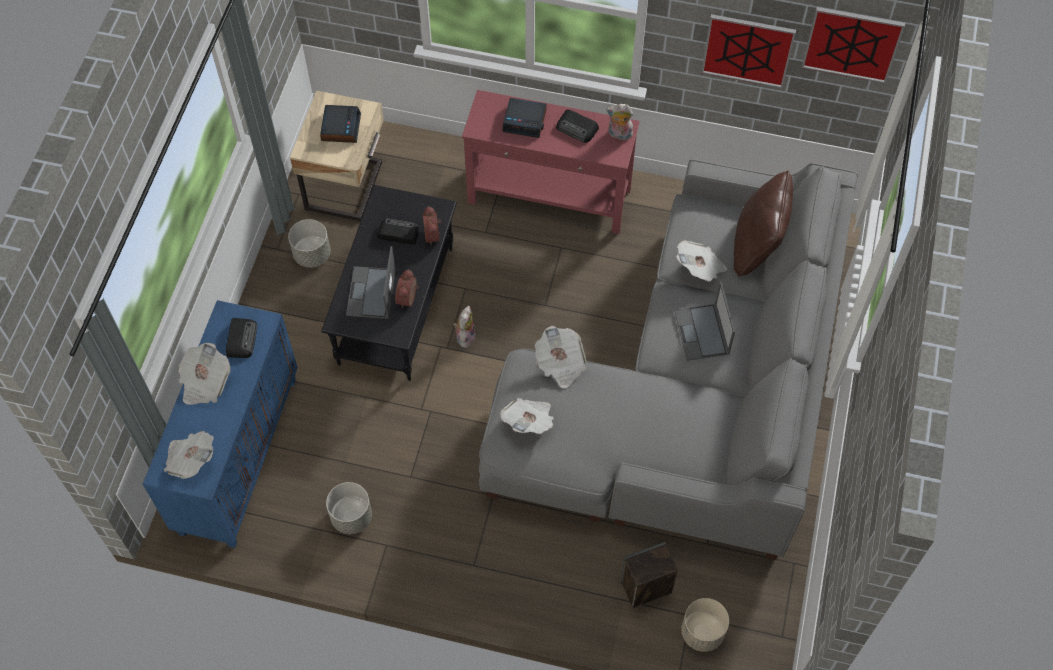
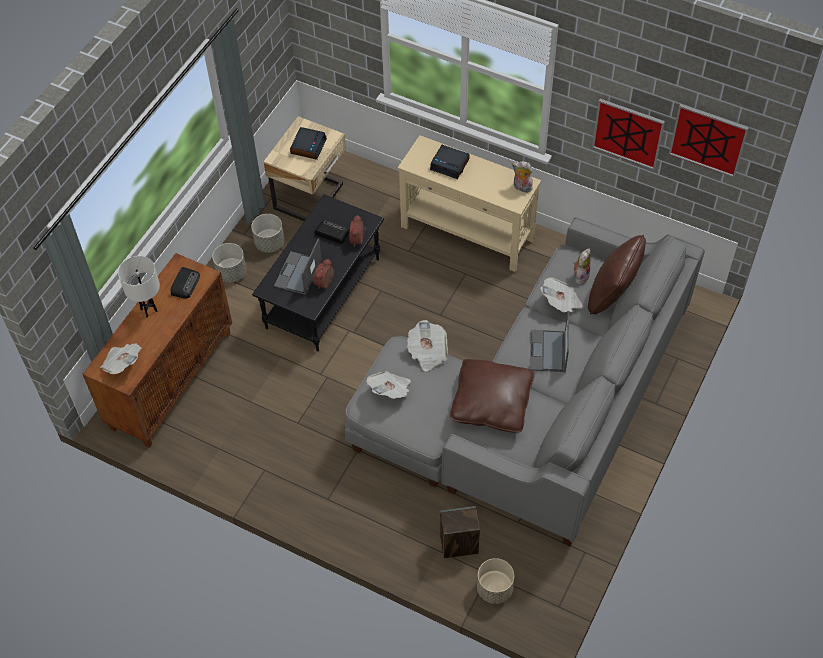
camera: 15 degrees right, 5 degrees down
(204, 382) = (149, 310): newspaper -> white table lamp
(238, 454) = (171, 379): blue cabinet -> brown cabinet
(351, 516) = (244, 443): grey planter -> grey planter (231, 272)
(465, 336) = (370, 326): plush toy -> plush toy (580, 275)
(550, 197) = (467, 234): red console table -> beige console table
(577, 128) = (490, 177): radio -> none
(654, 412) = (491, 403): none -> brown pillow

